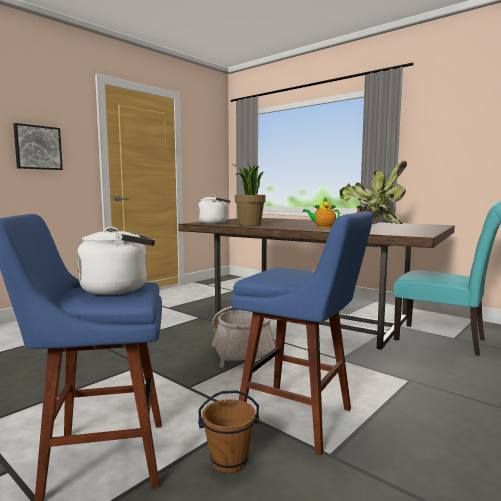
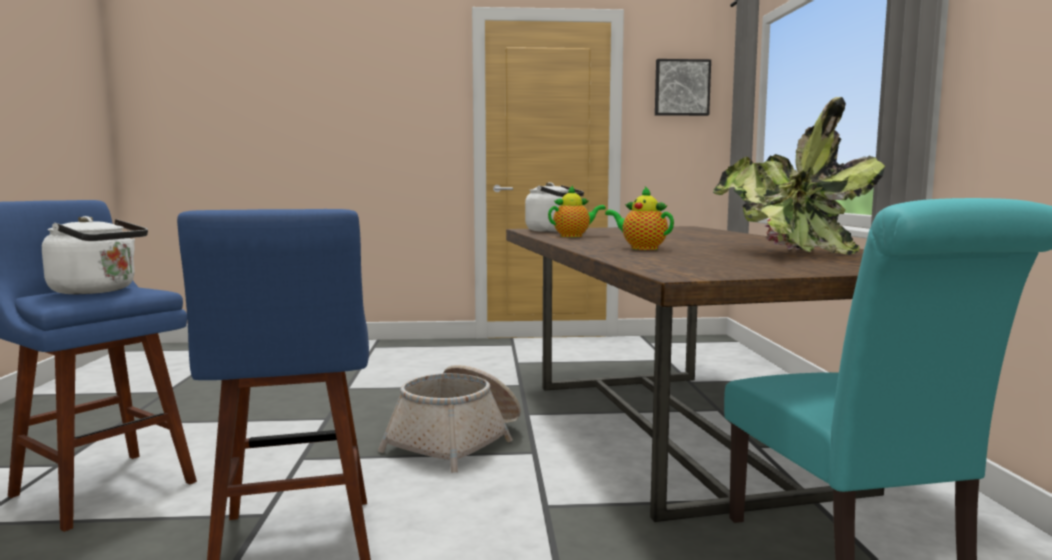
camera: 45 degrees right, 0 degrees up
(37, 147) = (386, 120): picture -> picture (681, 88)
(229, 462) = (141, 545): brown bucket -> none
(249, 224) = (574, 236): potted plant -> teapot

